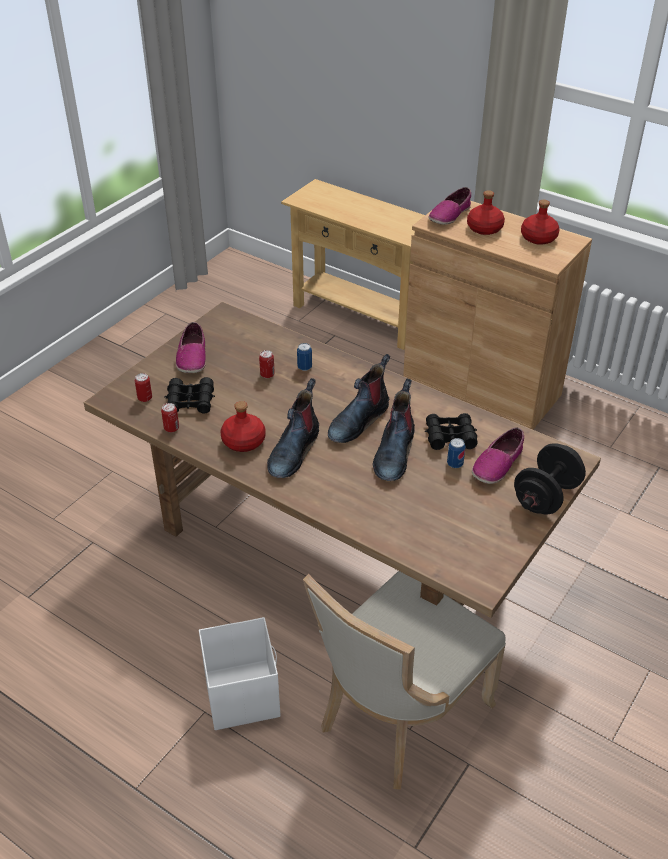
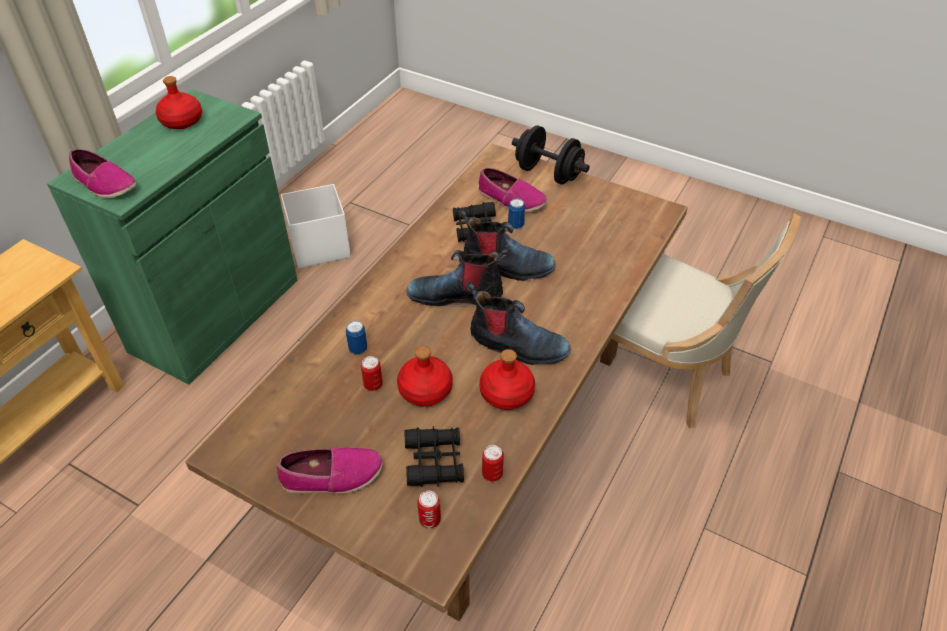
camera: 95 degrees left, 5 degrees up
(242, 694) = (674, 497): white storage box -> white storage box (319, 247)
(358, 420) = (457, 295): boot -> boot turned 150 degrees clockwise
(481, 388) = (215, 315): brown cabinet -> green cabinet
(484, 228) = (147, 157): red bottle -> red bottle (425, 390)

